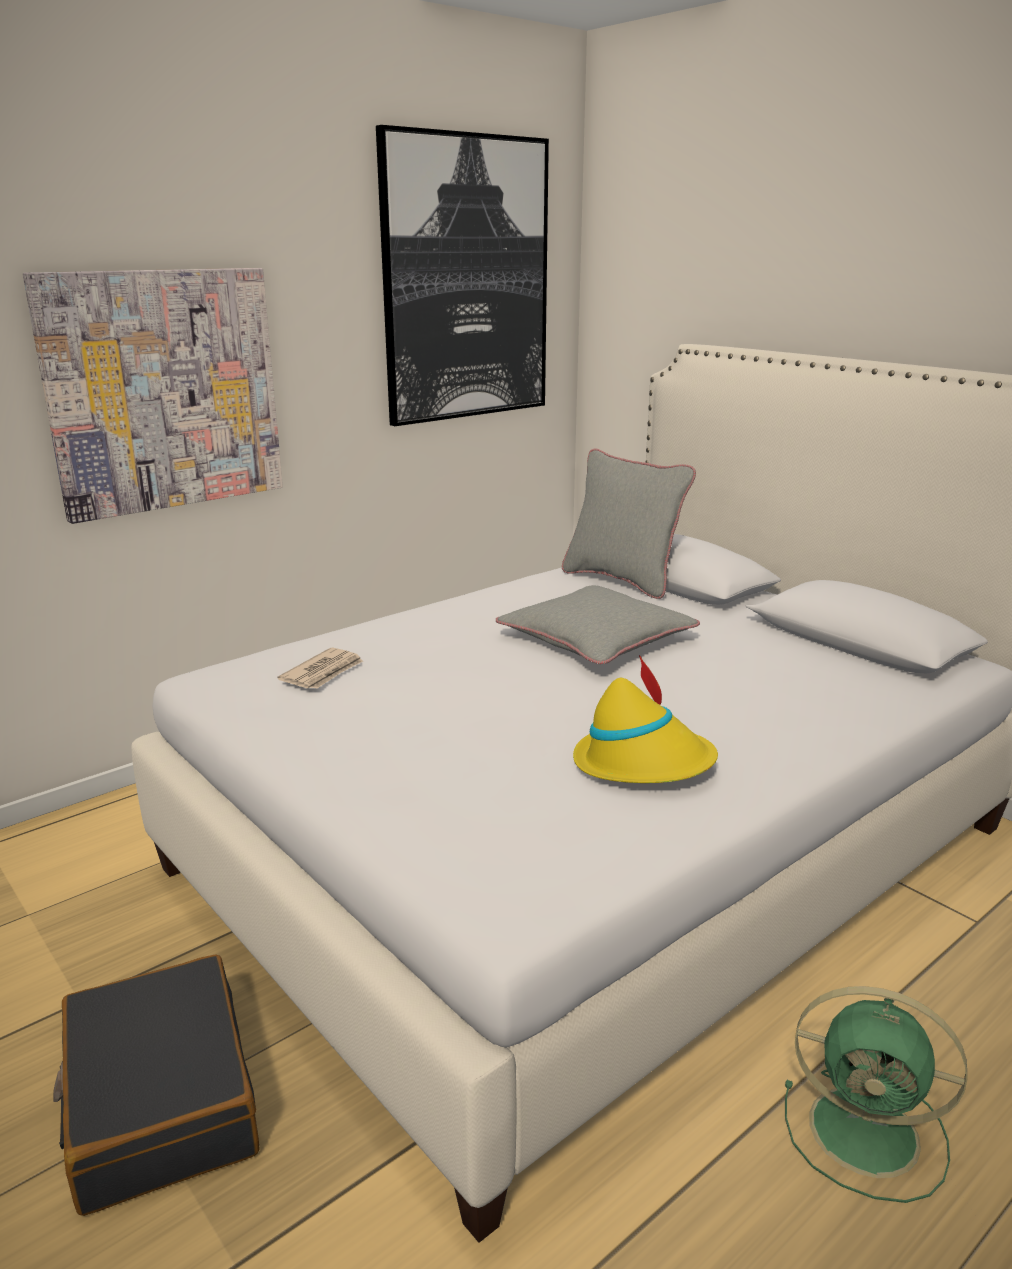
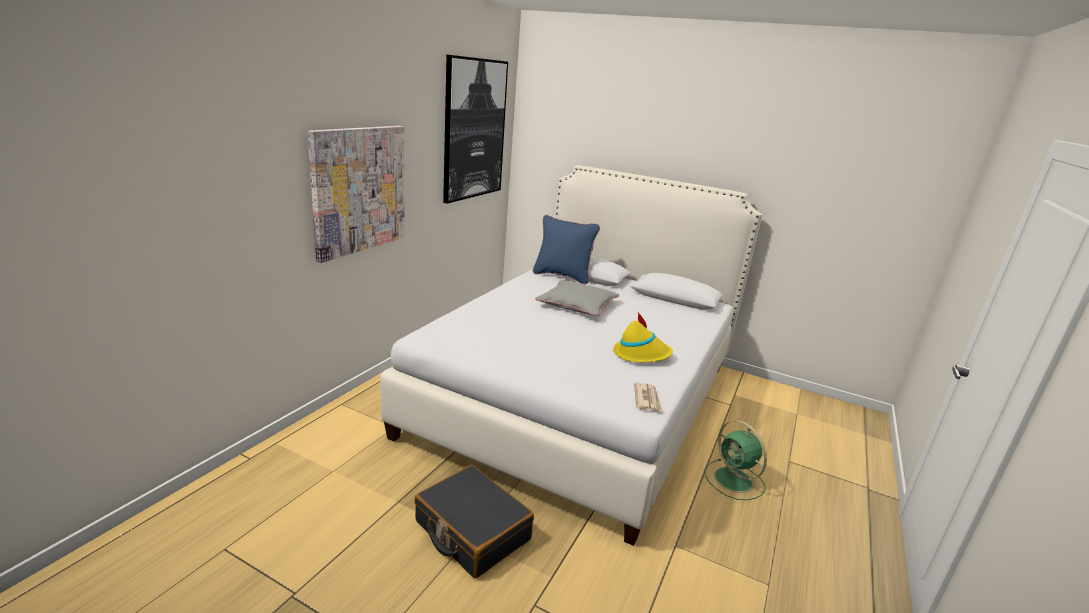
camera: 25 degrees left, 0 degrees up
(323, 672) = (478, 330): newspaper -> newspaper (647, 399)
(622, 580) = (562, 276): grey pillow -> blue pillow
(869, 1133) = (734, 481): green fan -> green fan turned 60 degrees clockwise

